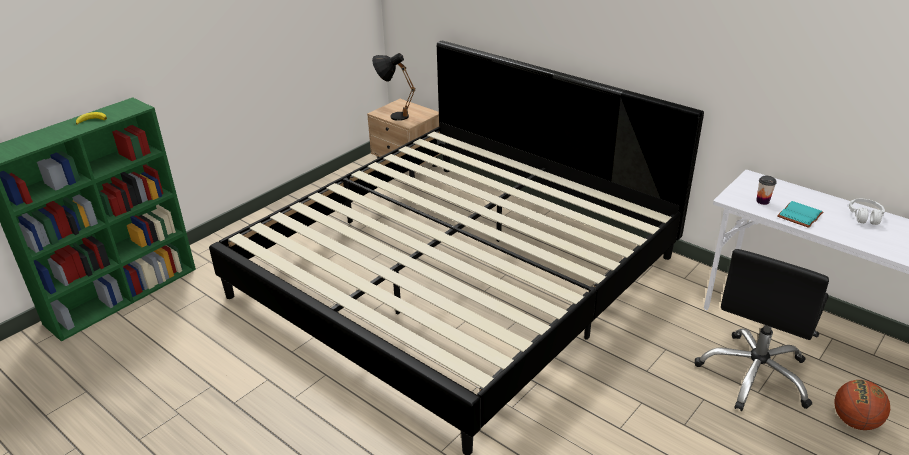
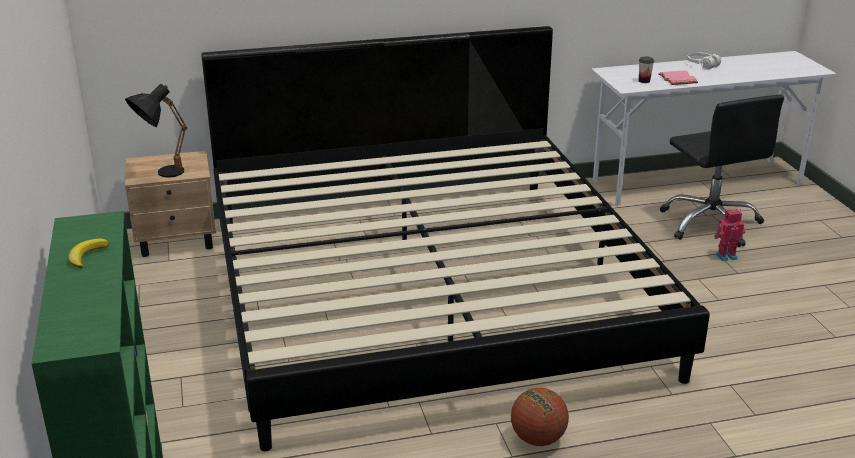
camera: 55 degrees left, 5 degrees down
(706, 405) = (725, 256): none -> toy robot
(799, 215) = (676, 79): turquoise book -> pink book
(855, 421) = (788, 214): basketball -> basketball (538, 439)

